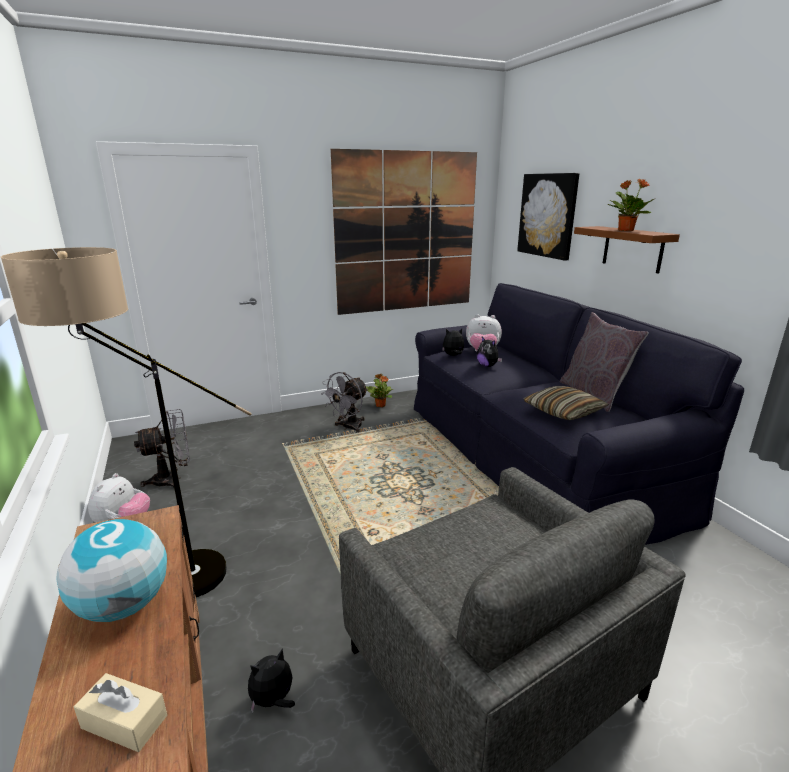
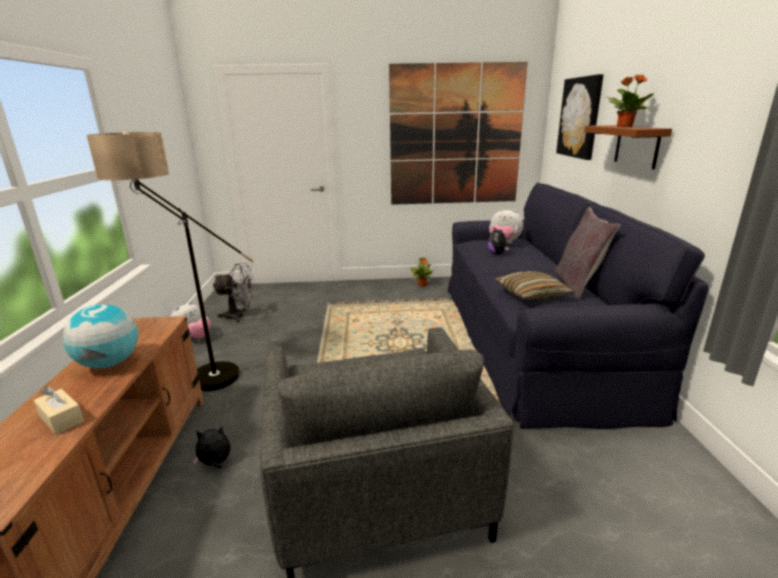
camera: 20 degrees right, 0 degrees up
(348, 427) = (385, 298): grey fan -> none
(453, 355) = (475, 244): plush toy -> none

